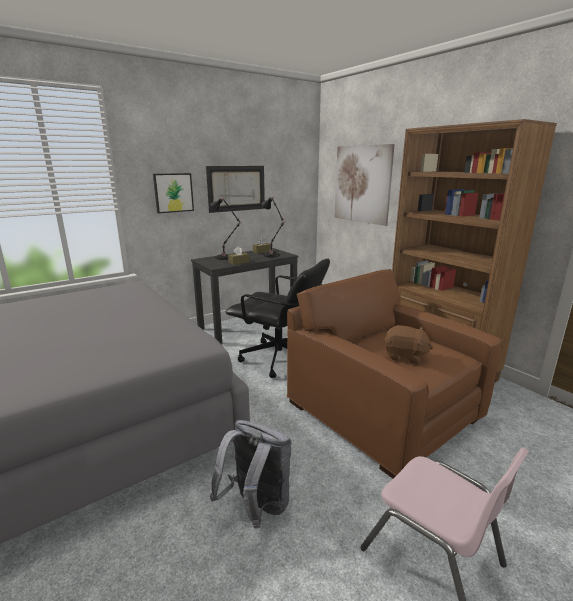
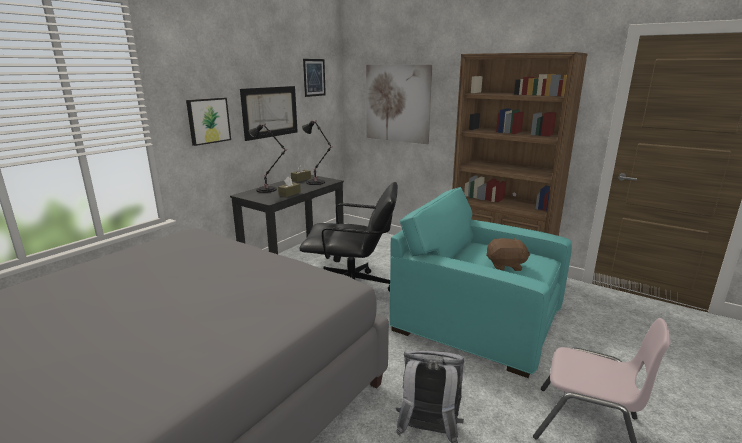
camera: 20 degrees left, 0 degrees up
(286, 158) = (314, 77): none -> picture
(382, 409) = (477, 319): brown armchair -> turquoise armchair

